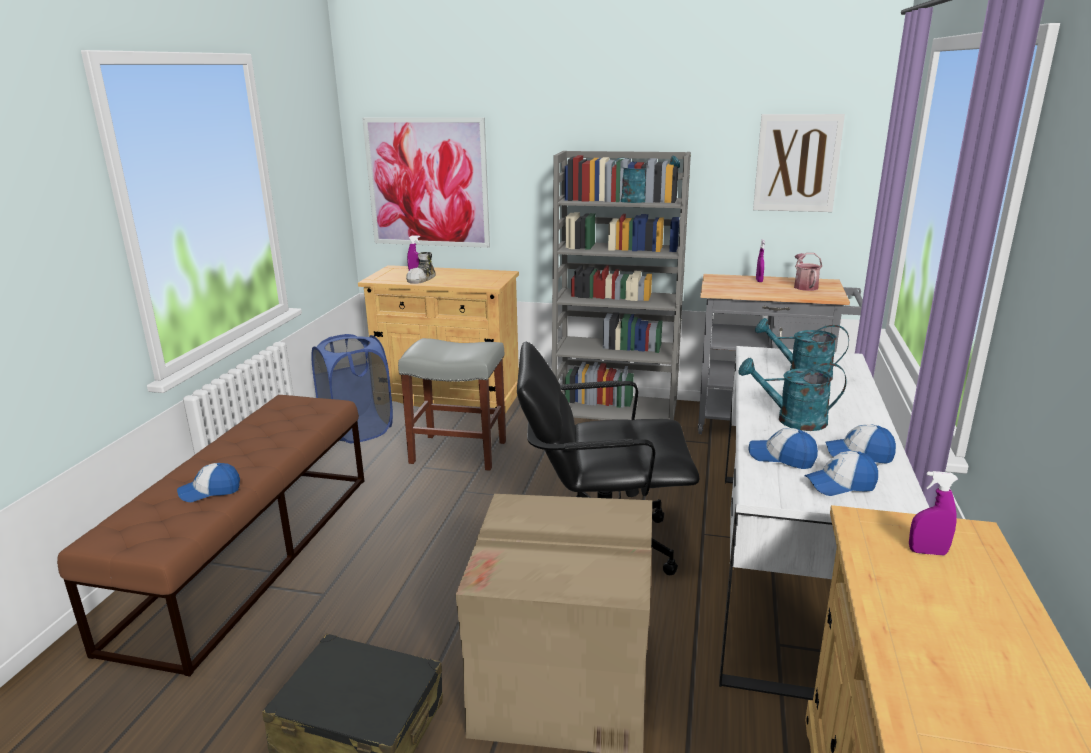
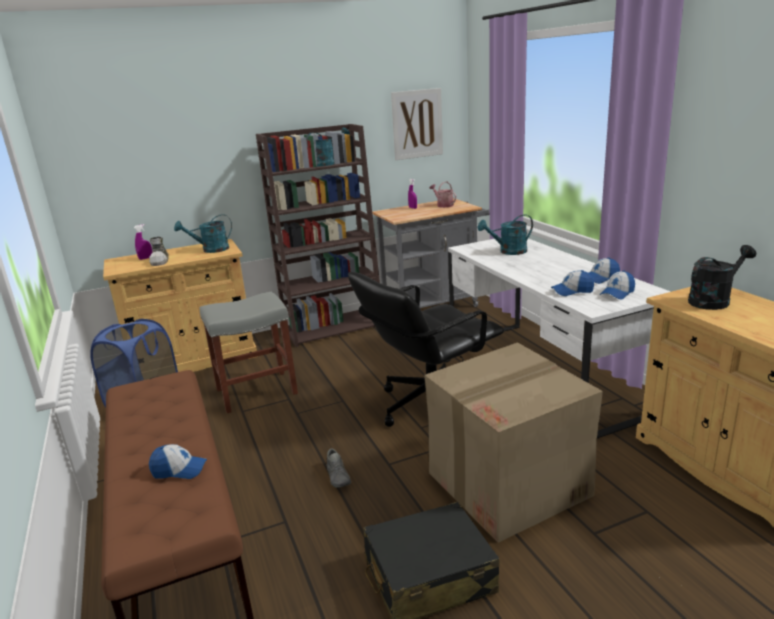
camera: 35 degrees left, 0 degrees up
(210, 491) = (179, 470): cap -> cap turned 120 degrees counterclockwise
(417, 576) = (338, 476): none -> grey shoe
(427, 183) = (133, 177): picture -> none
(616, 410) = (334, 327): grey bookcase -> brown bookcase
(792, 420) = (544, 273): turquoise watering can -> turquoise watering can (211, 250)
(927, 552) = (713, 300): purple spray bottle -> black watering can

